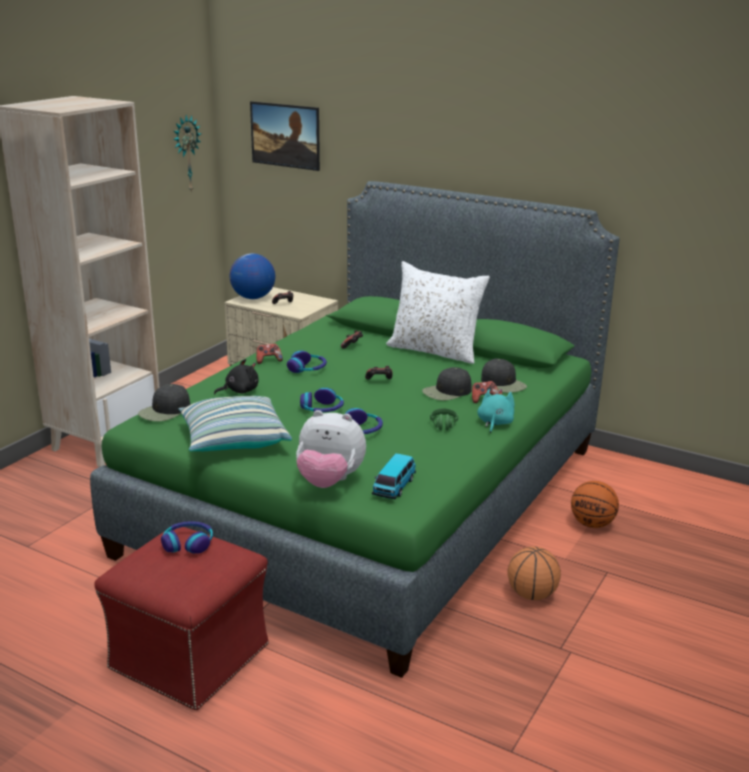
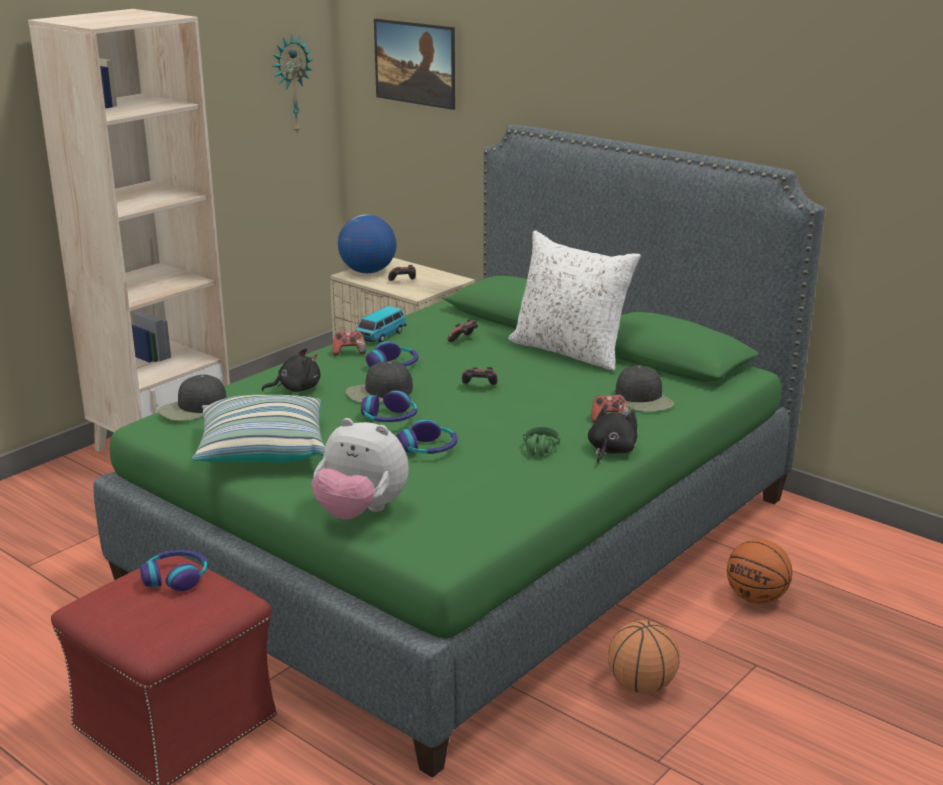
camera: 10 degrees right, 0 degrees up
(394, 487) = (441, 525): toy car -> toy car (381, 335)
(447, 392) = (563, 406): black cap -> black cap (378, 392)
(494, 423) = (610, 451): turquoise plush toy -> black plush toy

